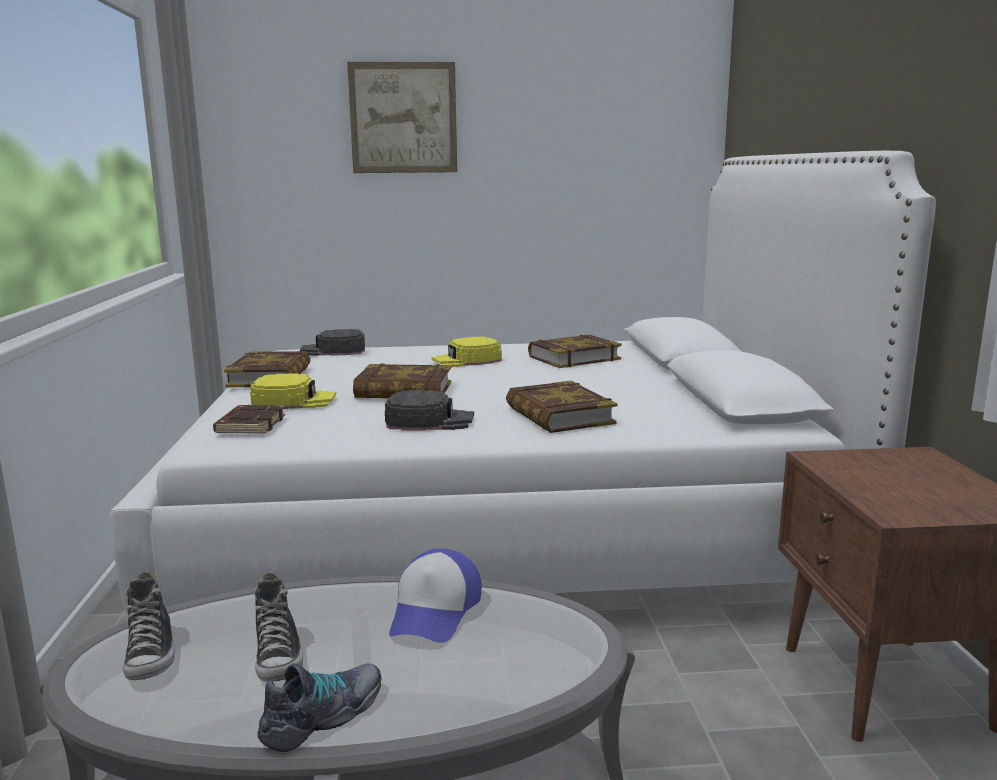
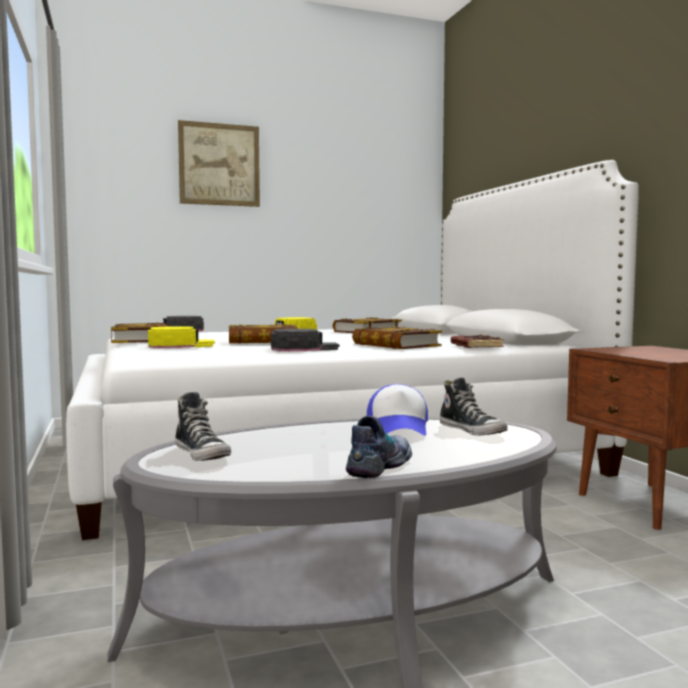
camera: 15 degrees left, 10 degrees down
(250, 425) = (163, 352): brown book -> brown book (475, 346)
(278, 655) = (307, 449): shoe -> shoe (472, 431)

